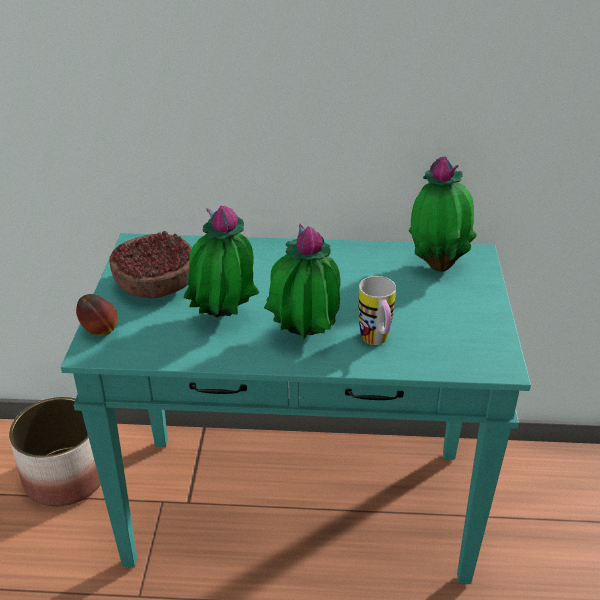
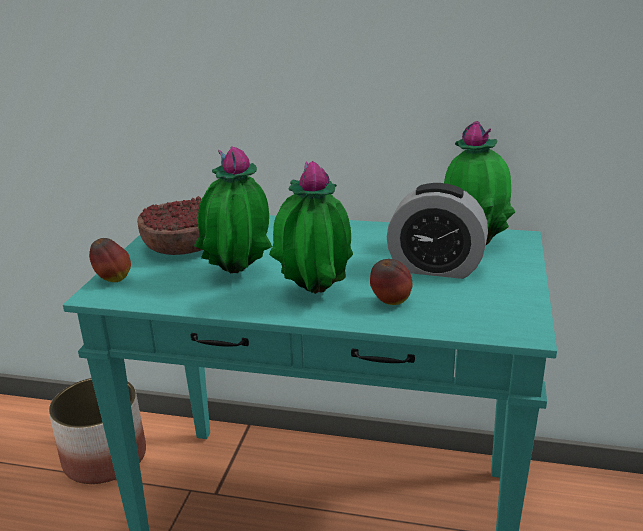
camera: 10 degrees right, 10 degrees down
(376, 342) = (390, 303): mug -> apple
(408, 297) = (435, 268): none -> alarm clock

